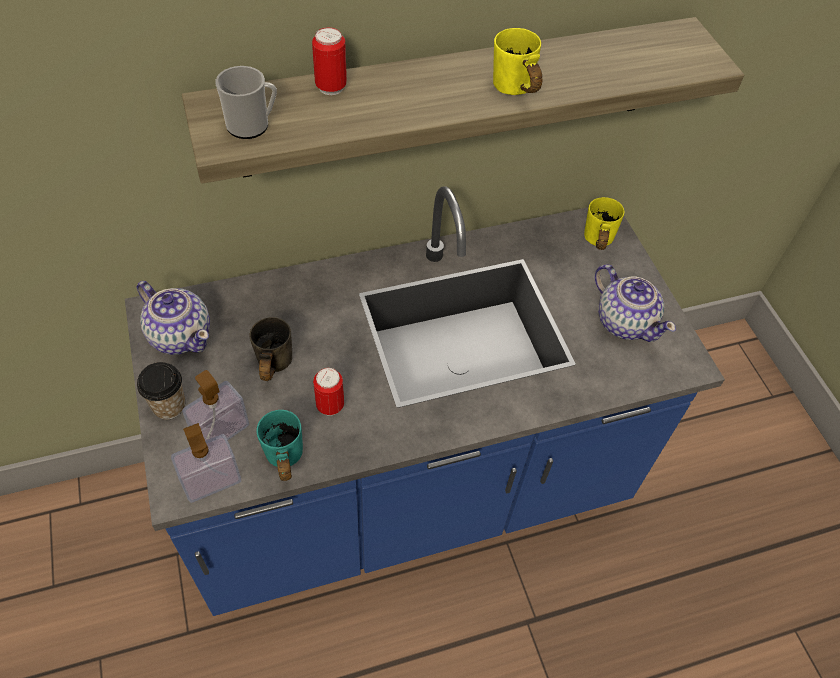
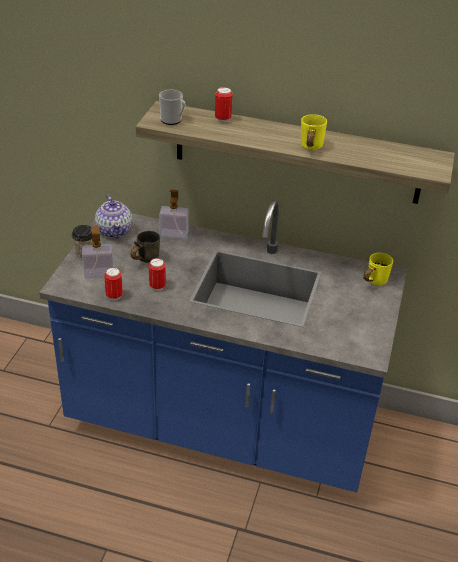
camera: 35 degrees right, 15 degrees down
(211, 481) = (77, 289): soap dispenser -> soap dispenser (174, 234)
(280, 461) = (114, 296): turquoise mug -> can
(624, 321) = (352, 322): teapot -> none

